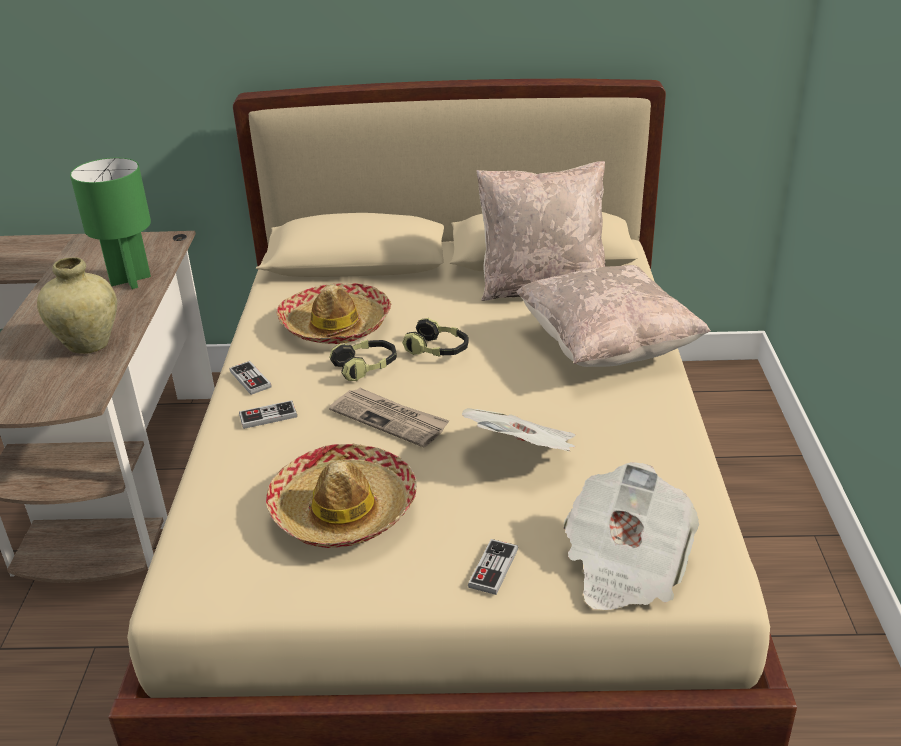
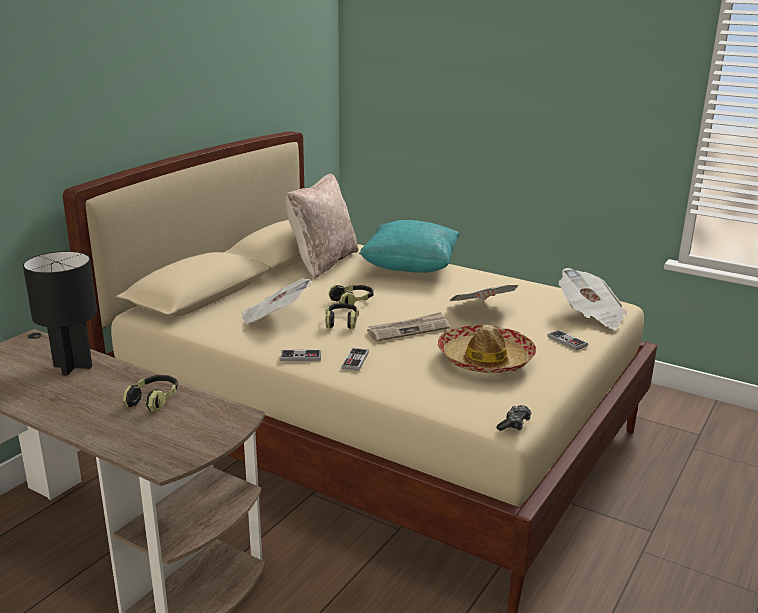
camera: 60 degrees left, 10 degrees down
(88, 345) = (154, 400): beige vase -> headphones
(130, 280) = (72, 366): green table lamp -> black table lamp
(178, 598) = (514, 424): none -> game controller
(336, 325) = (274, 319): hat -> newspaper
(606, 347) = (410, 269): beige pillow -> turquoise pillow

